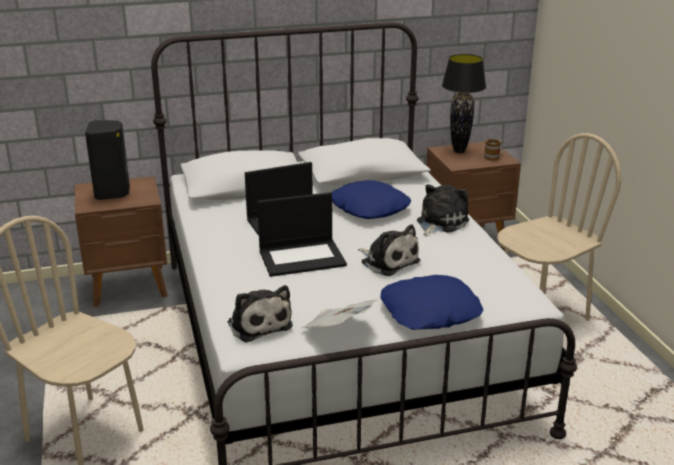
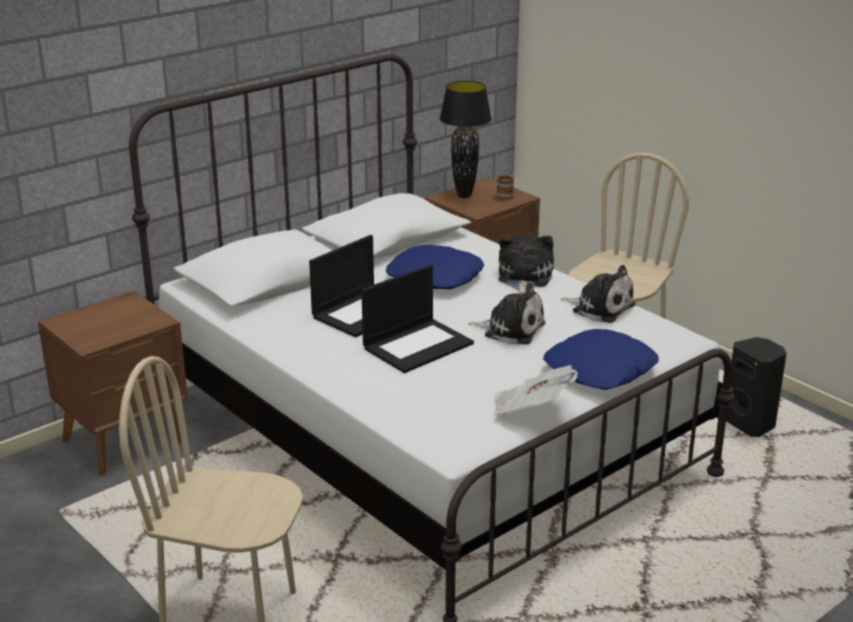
camera: 25 degrees left, 0 degrees up
(113, 193) = (103, 321): black speaker -> black speaker (751, 424)
(258, 323) = (443, 423): plush toy -> plush toy (600, 308)

